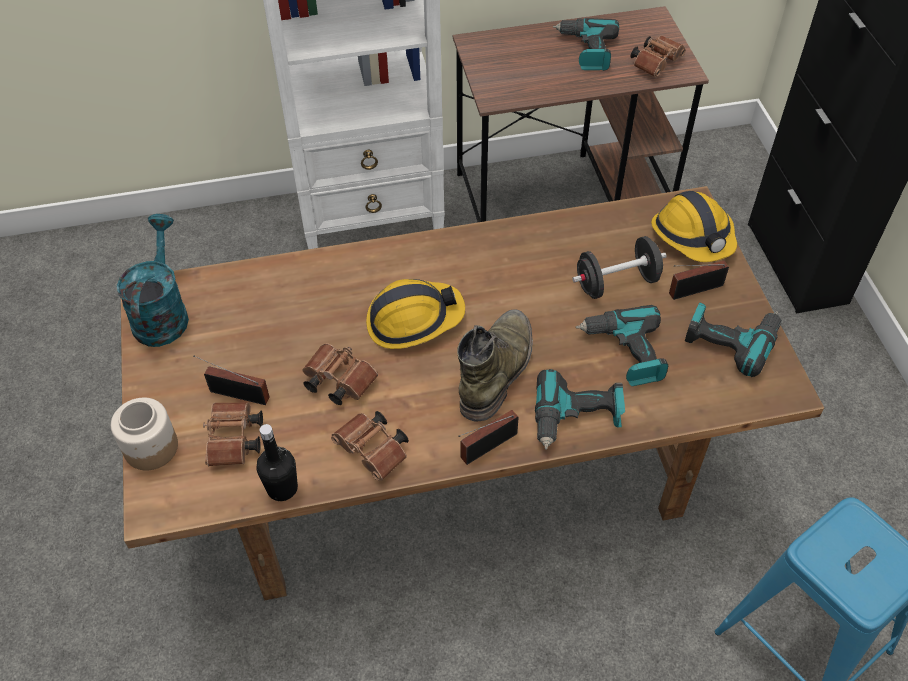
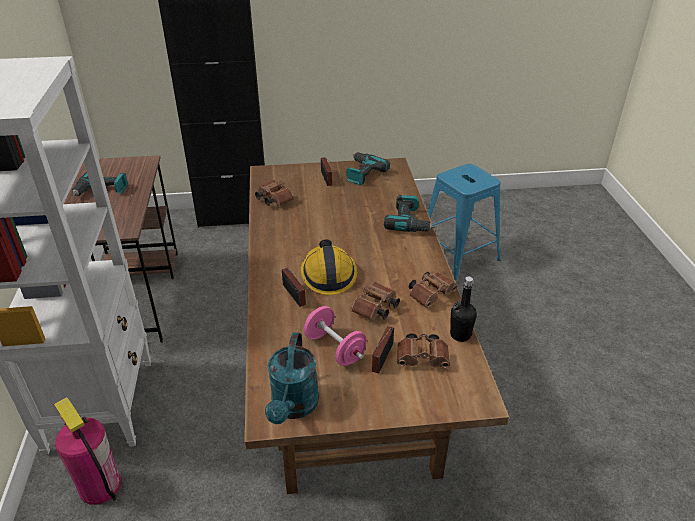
camera: 85 degrees left, 15 degrees down
(150, 448) = (429, 406): jar -> none
(162, 313) = (293, 407): turquoise watering can -> turquoise watering can turned 90 degrees counterclockwise
(257, 342) = (335, 348): none -> pink dumbbell
(261, 253) = (100, 486): none -> fire extinguisher
(485, 447) = (428, 253): radio -> radio (294, 296)
(497, 369) = (372, 245): green boot -> none
(617, 283) = (315, 200): black dumbbell -> none
(625, 352) = (366, 203): power drill -> none
(656, 63) = (132, 168): brown binoculars -> brown binoculars (273, 199)
(693, 237) = (288, 174): hard hat -> none

